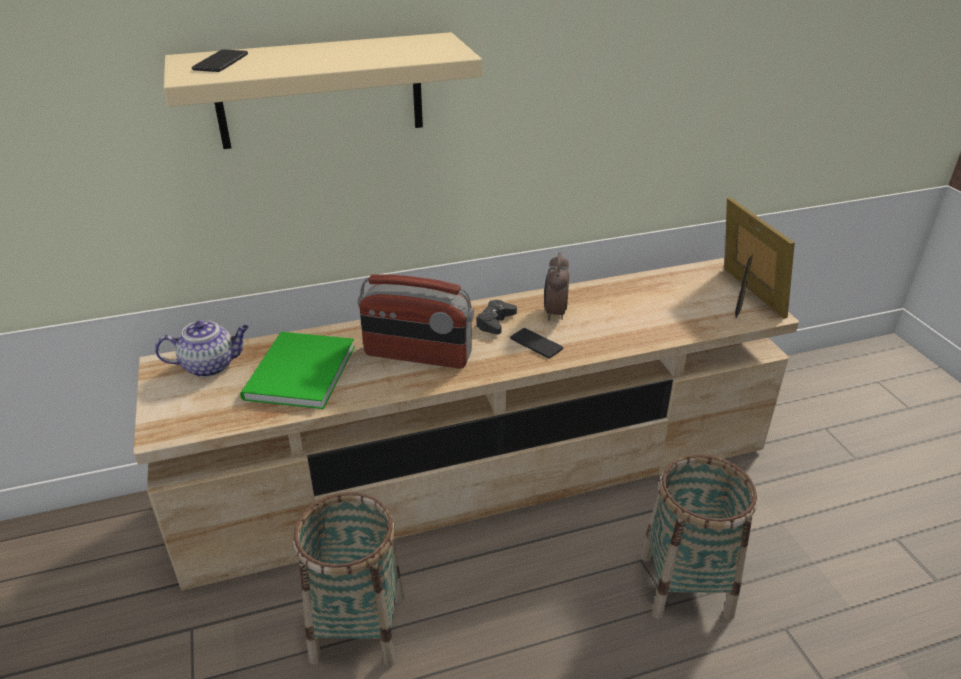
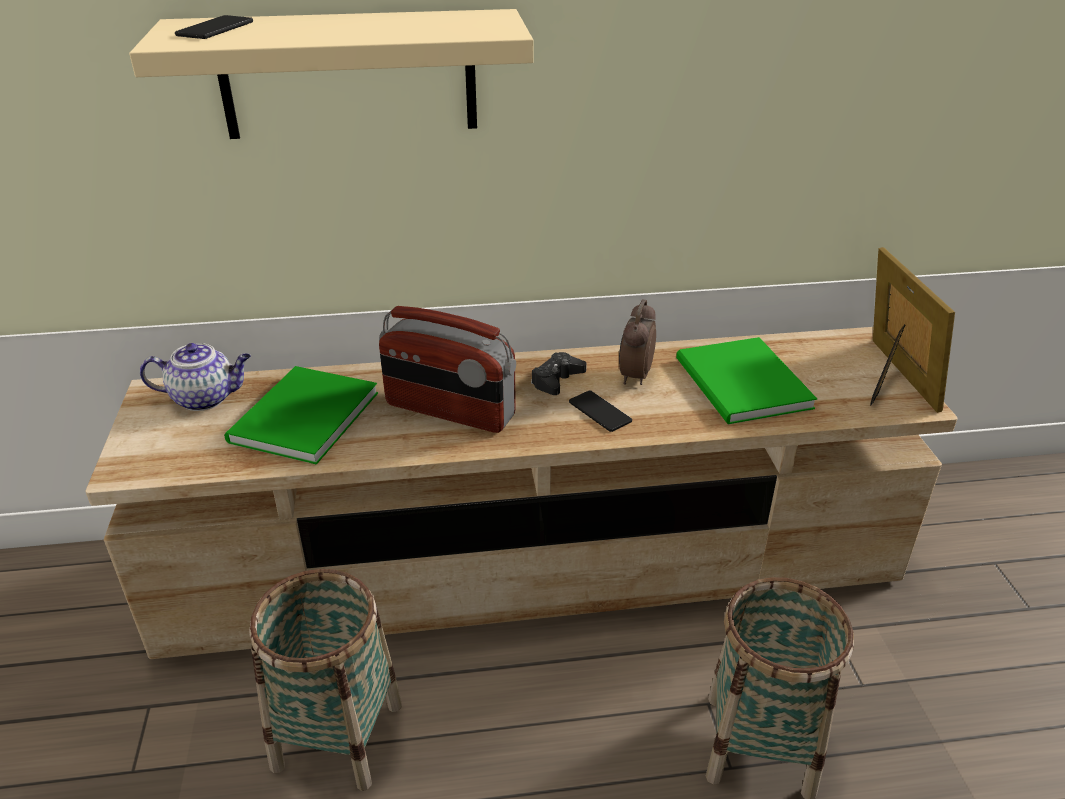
camera: 10 degrees right, 0 degrees up
(637, 313) = (741, 386): none -> green book

